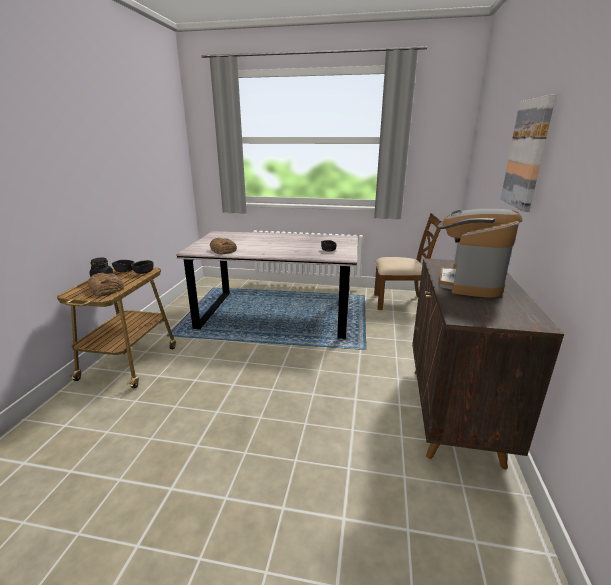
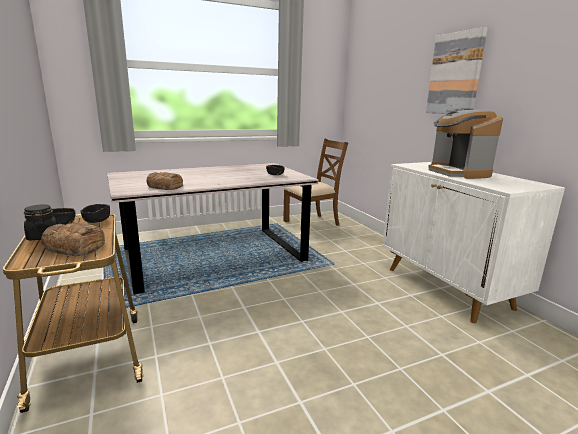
camera: 35 degrees left, 5 degrees down
(453, 413) = (447, 288): brown cabinet -> white cabinet

